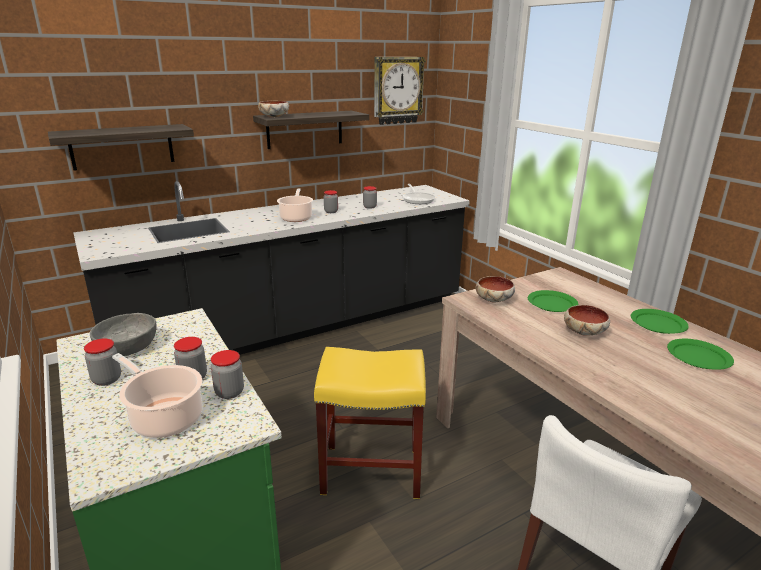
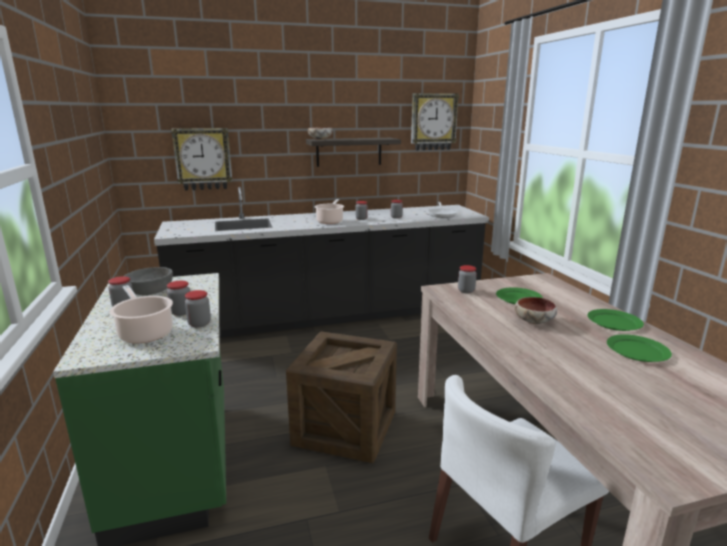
camera: 15 degrees right, 5 degrees down
(122, 146) = (203, 159): shelf -> wall clock
(372, 469) = (345, 428): yellow stool -> crate
(494, 299) = (466, 291): bowl -> jar

